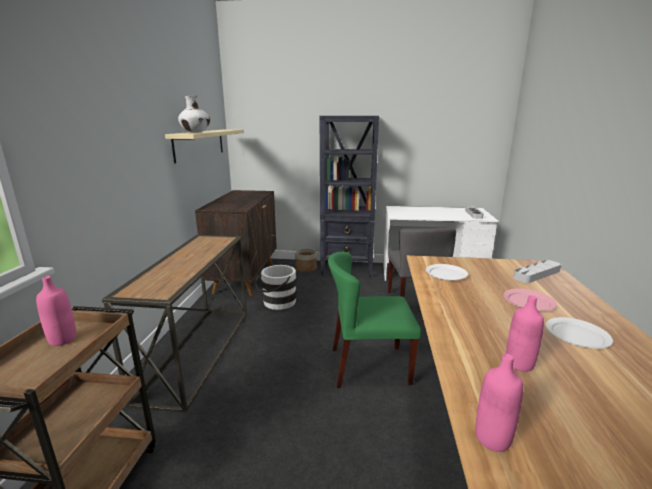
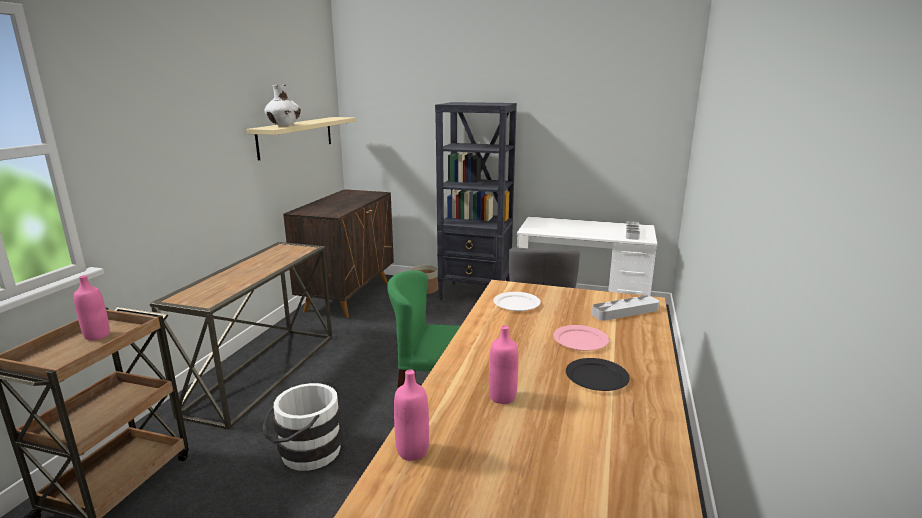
camera: 10 degrees right, 0 degrees up
(276, 303) = (371, 327): white bucket -> white bucket (305, 453)
(577, 335) = (597, 377): white plate -> black plate

